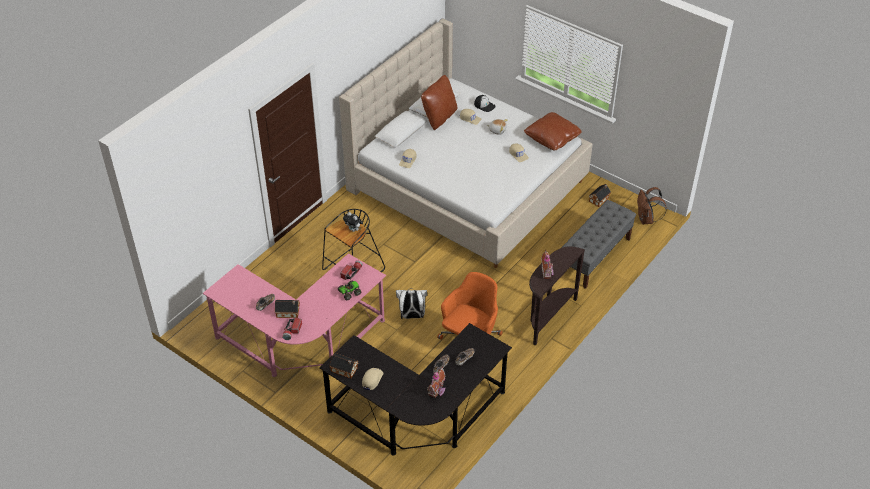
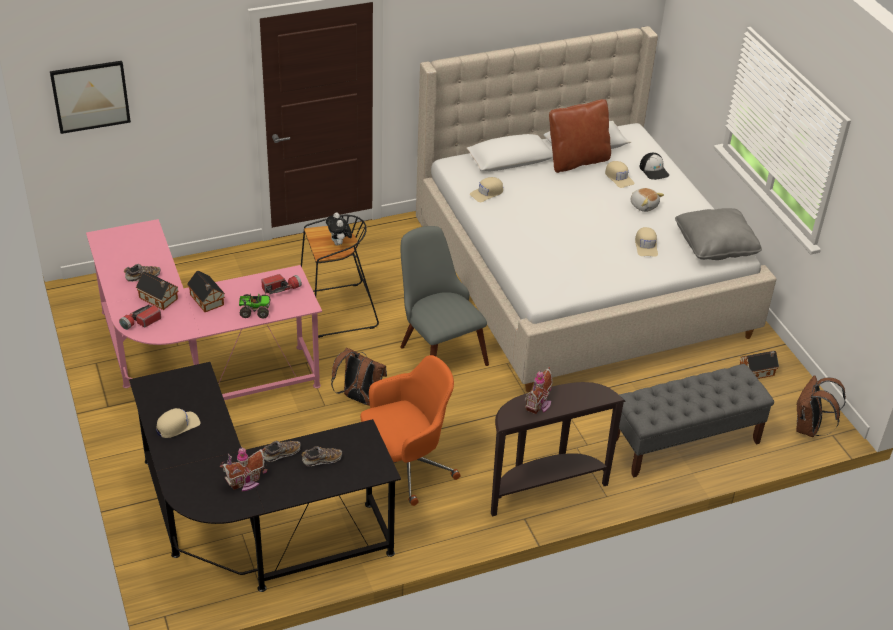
camera: 30 degrees right, 5 degrees down
(174, 205) = (90, 96): none -> picture
(345, 370) = (156, 398): toy house -> toy house (207, 301)
(412, 316) = (359, 398): white backpack -> brown backpack
(428, 266) = (437, 349): none -> grey chair
(552, 138) = (715, 245): brown pillow -> grey pillow

